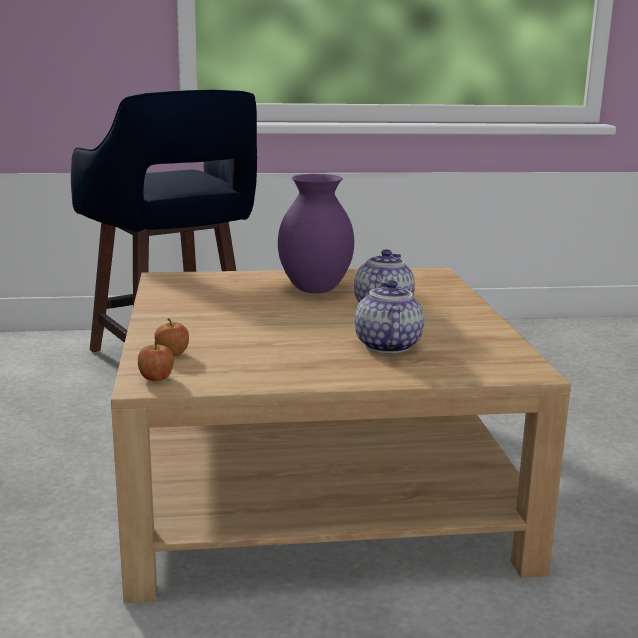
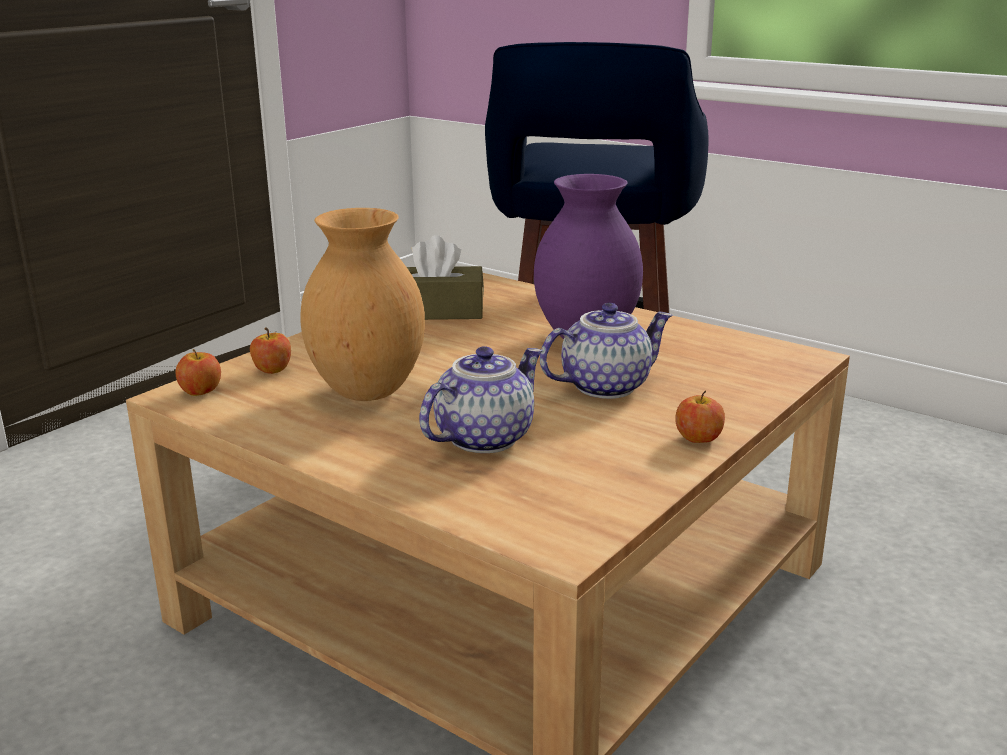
camera: 45 degrees right, 5 degrees up
(191, 297) = (437, 311): none -> brown tissue box
(265, 346) = (365, 391): none -> brown vase
(476, 316) = (698, 439): none -> apple

